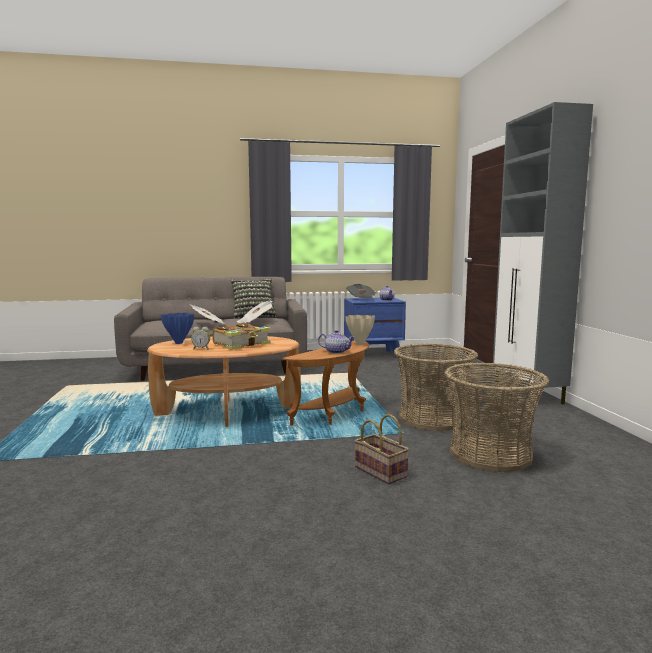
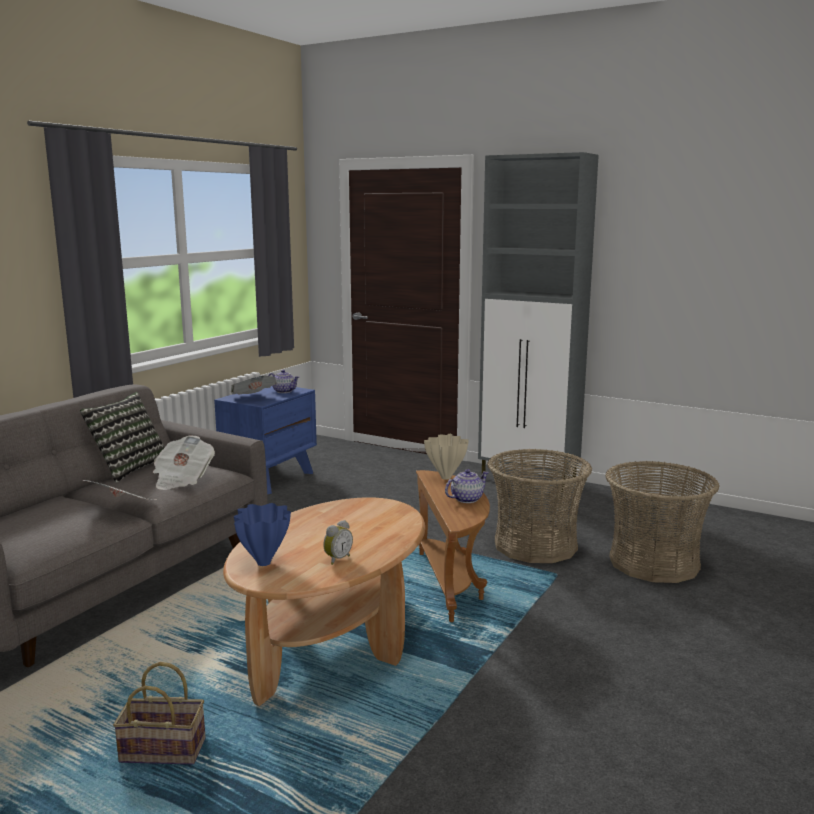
camera: 50 degrees left, 5 degrees up
(242, 344) = (354, 529): book -> none
(382, 472) = (644, 626): basket -> basket (165, 750)

